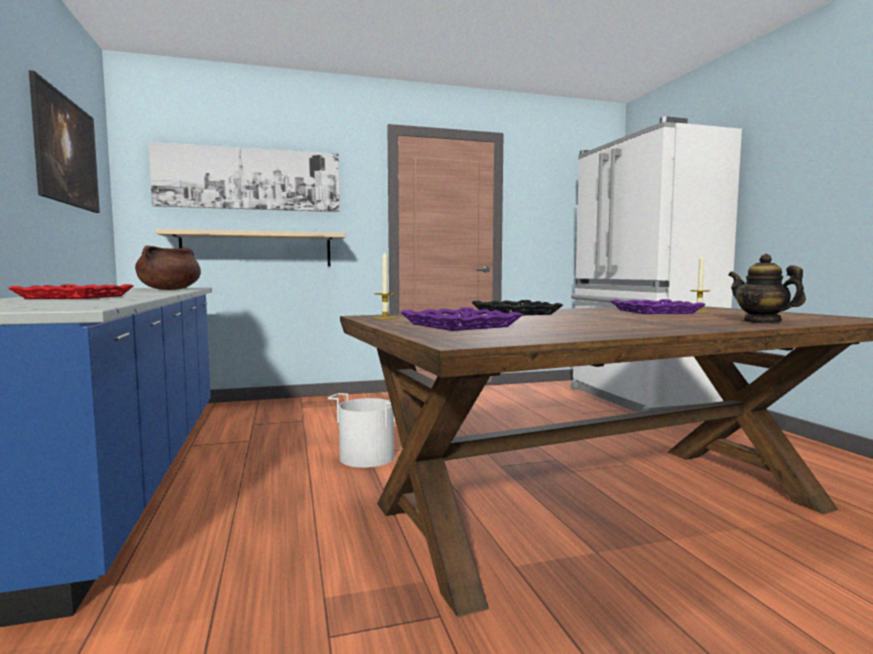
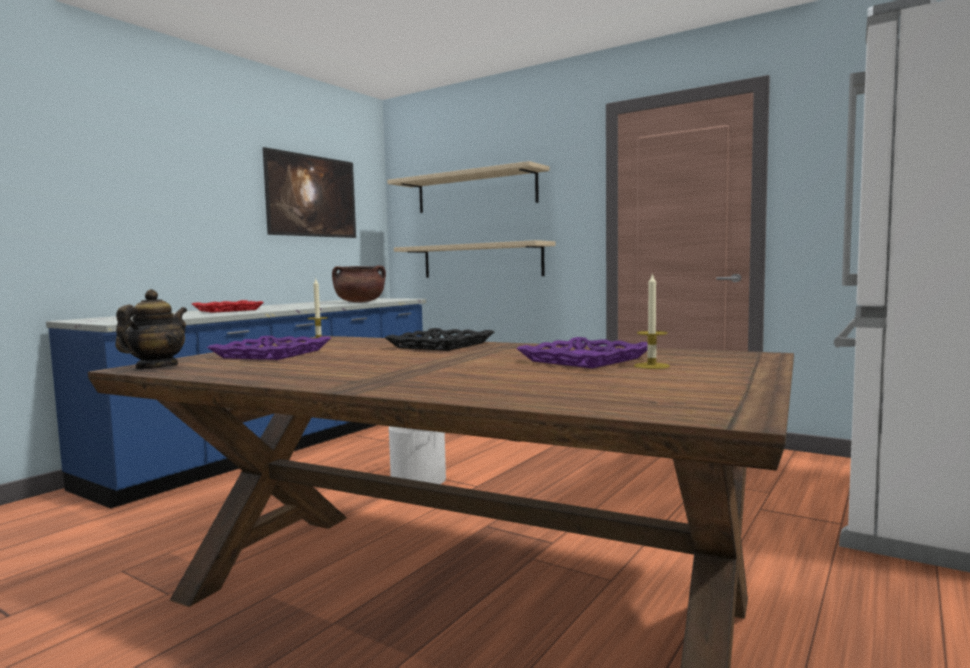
camera: 50 degrees right, 0 degrees up
(249, 179) = (475, 191): picture -> beige shelf
(761, 322) = (509, 390): teapot -> teapot (156, 368)

